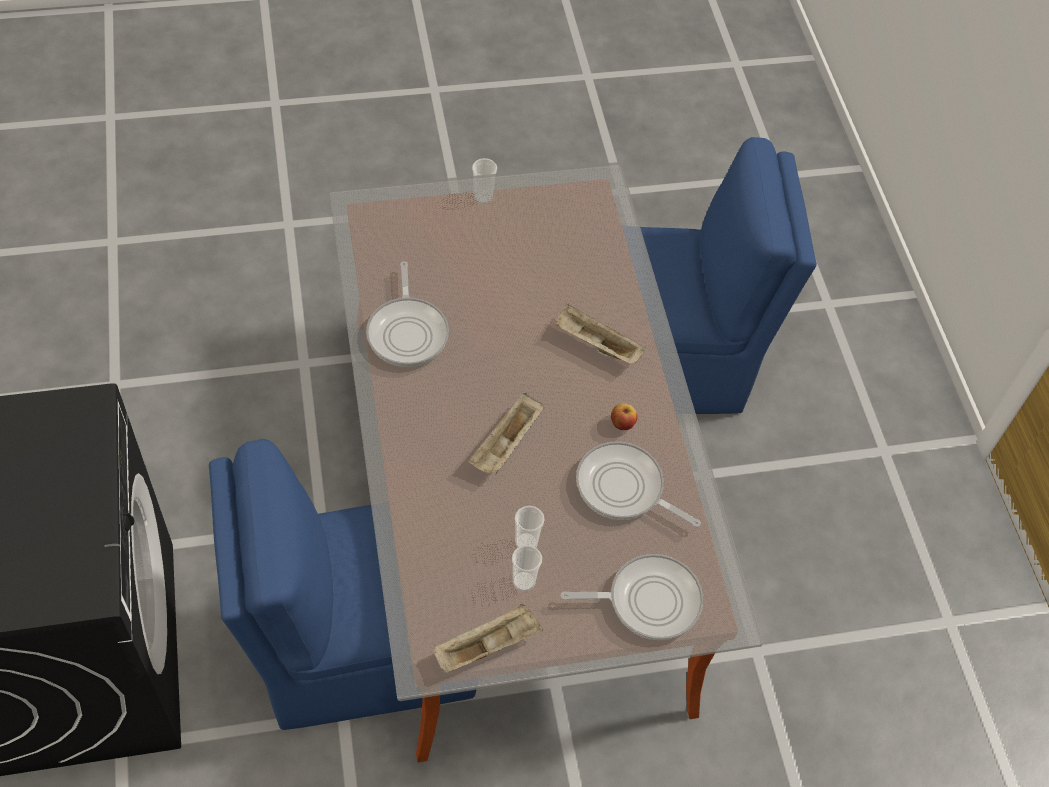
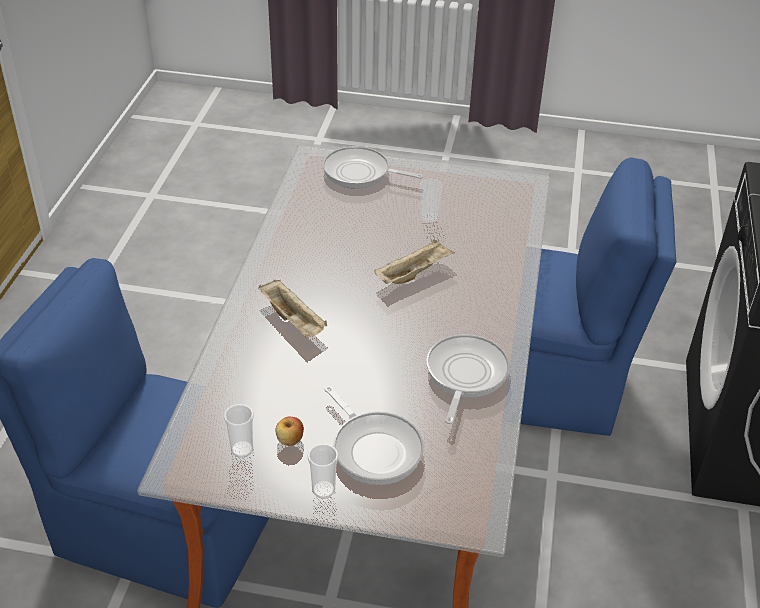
camera: 155 degrees left, 15 degrees down
(488, 645) = (481, 179): beige tray -> none
(524, 581) = (441, 200): cup -> cup (242, 449)
(622, 423) = (310, 263): apple -> apple (290, 440)
(624, 489) = (337, 227): frying pan -> frying pan (374, 448)

